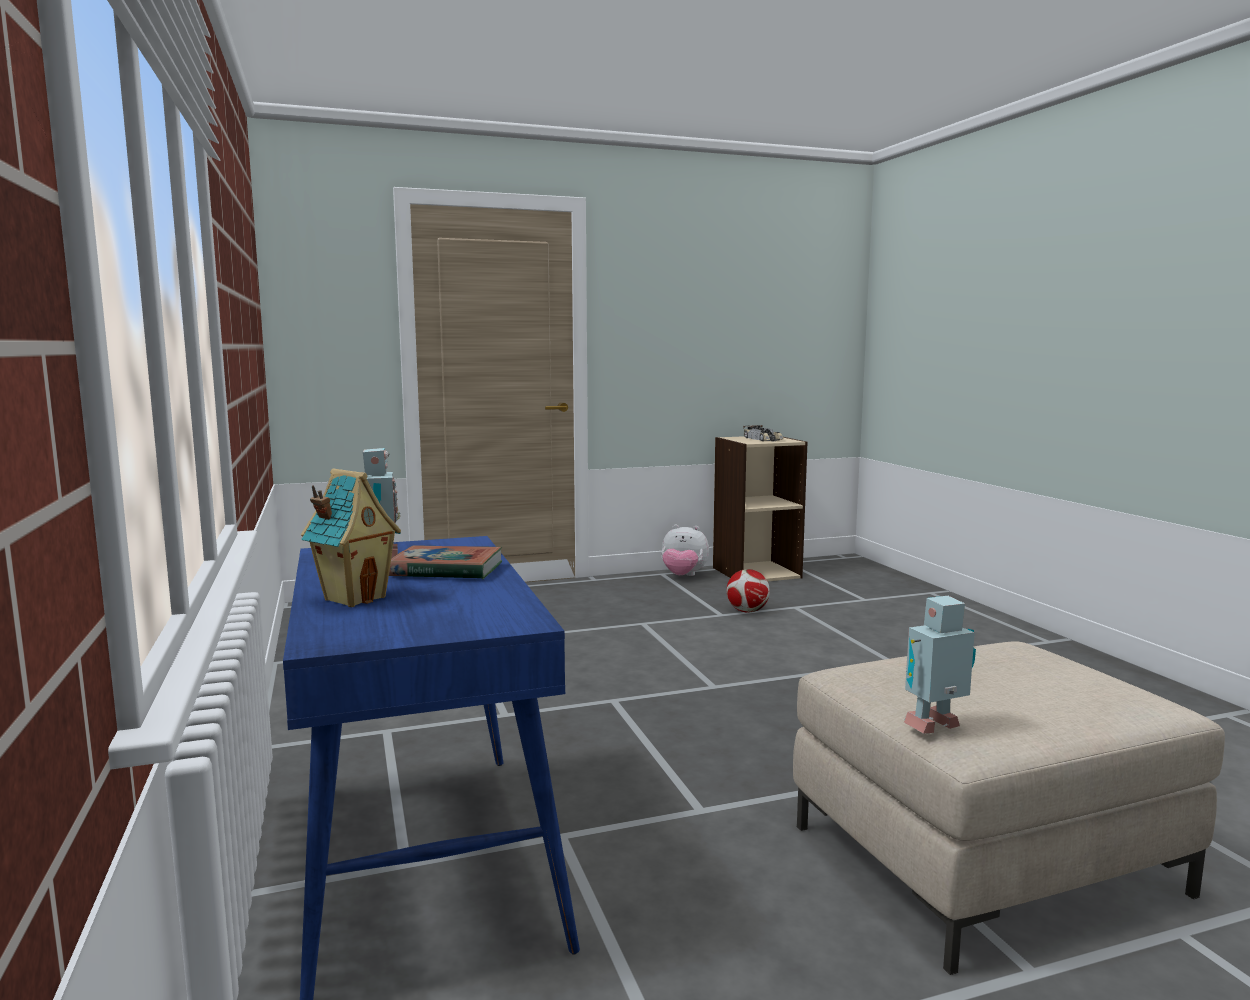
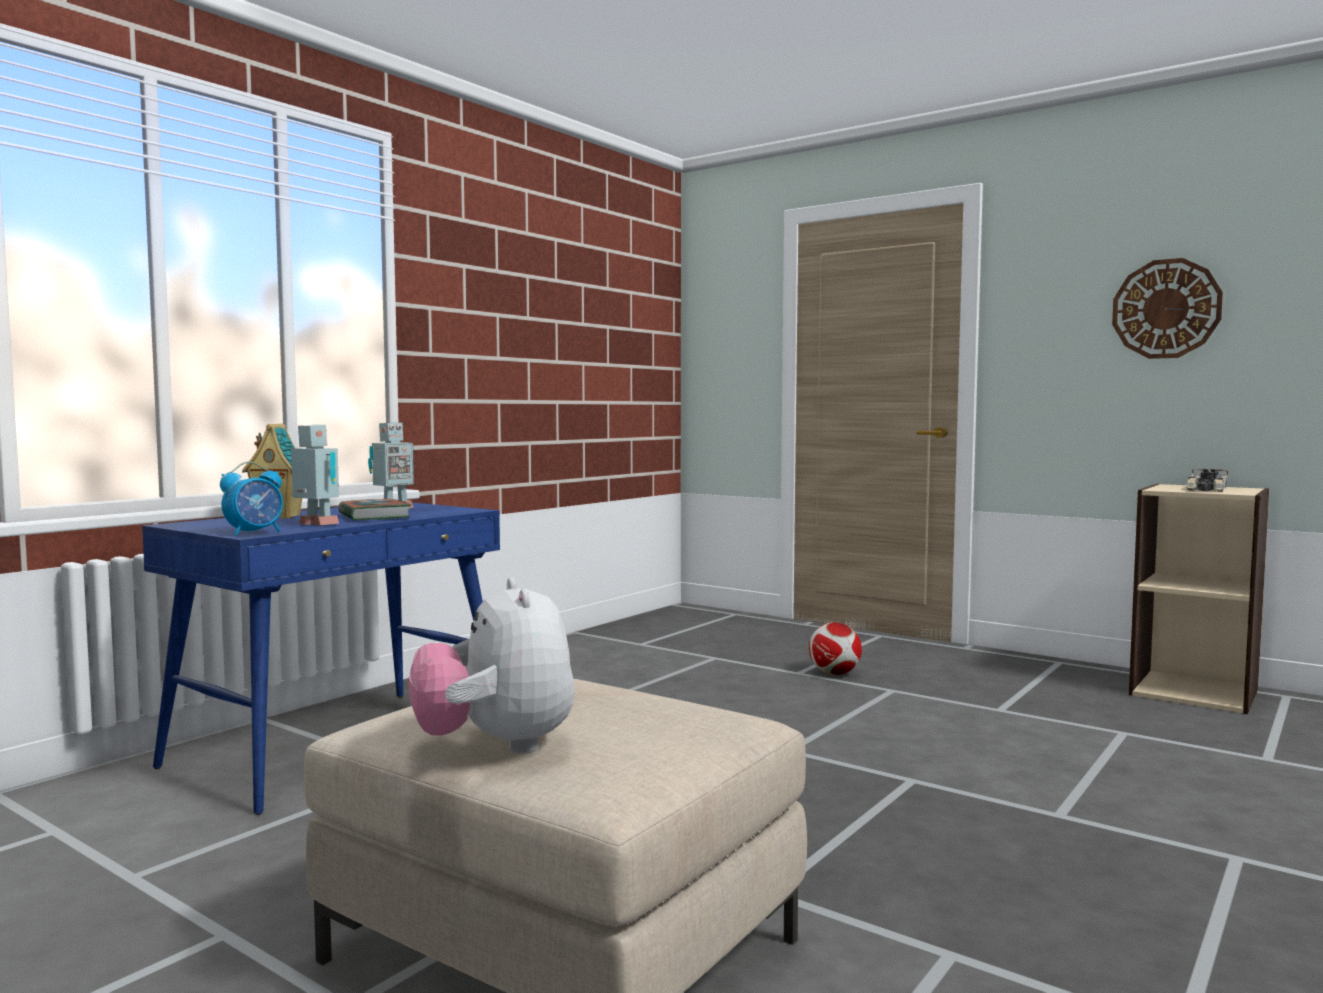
camera: 55 degrees right, 5 degrees down
(514, 620) = (255, 533): none -> alarm clock
(683, 576) = (1077, 670): plush toy -> plush toy (496, 746)
(714, 314) = (1166, 309): none -> wall clock
(747, 611) = (1042, 716): football -> football (834, 674)
(936, 727) = (395, 709): toy robot -> toy robot (316, 525)

